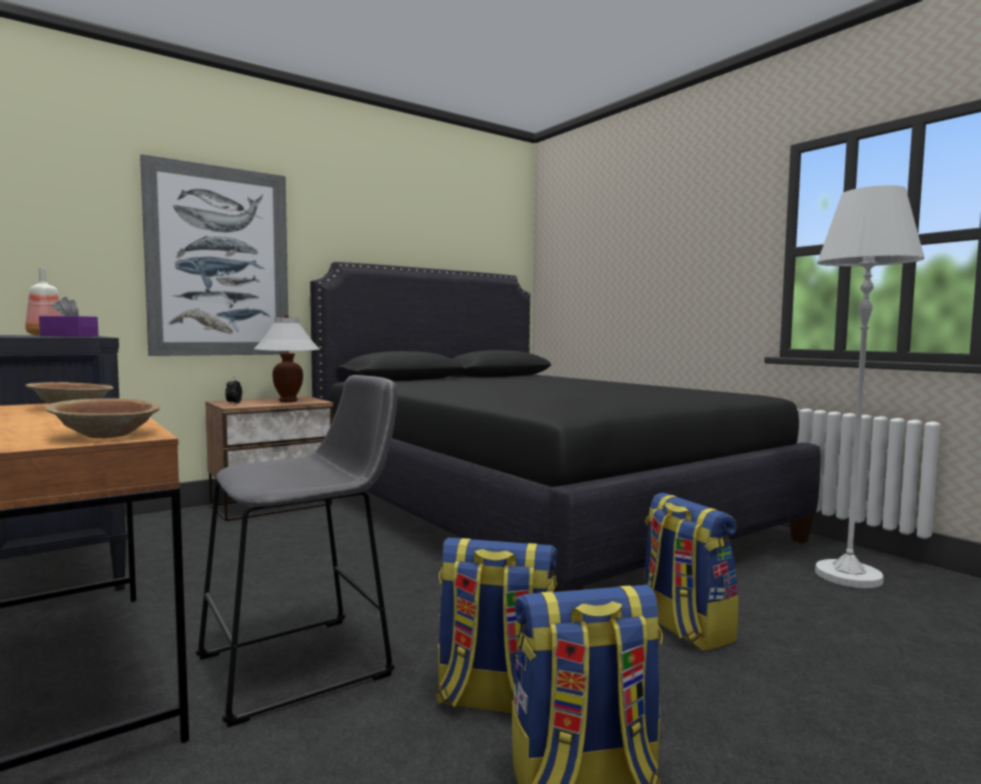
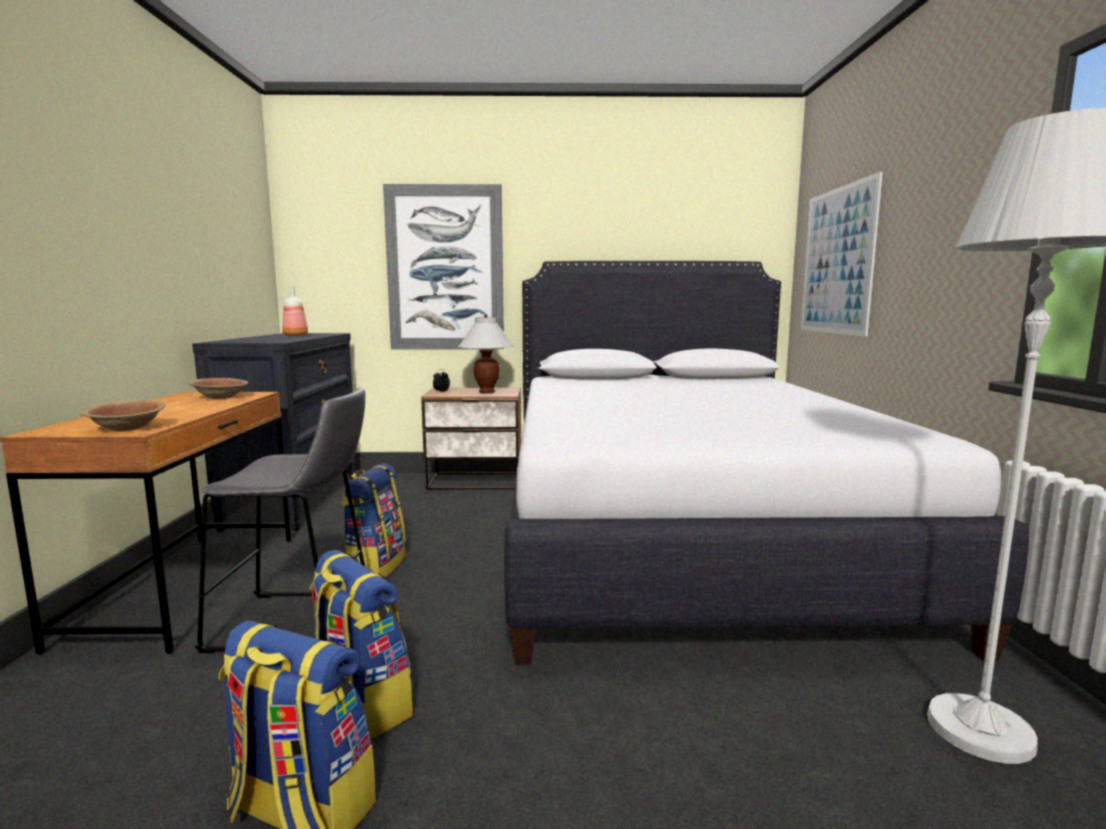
camera: 35 degrees right, 5 degrees up
(69, 336) = (281, 339): purple tissue box -> none
(532, 513) = (680, 534): black bed -> white bed
(590, 277) = (837, 261): none -> picture
(683, 629) = (625, 711): backpack -> backpack (374, 566)

